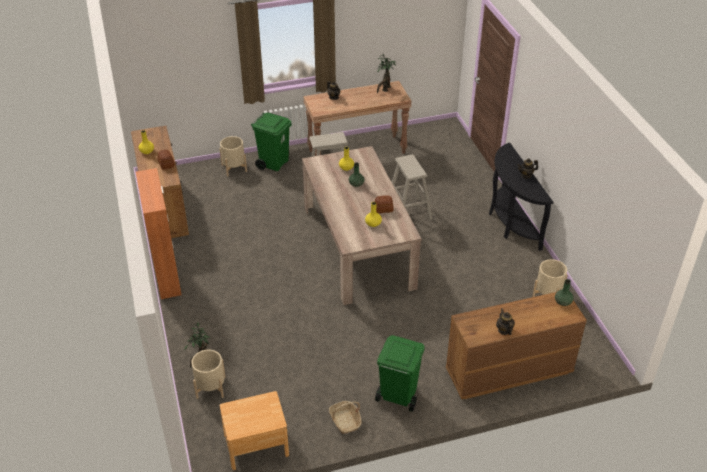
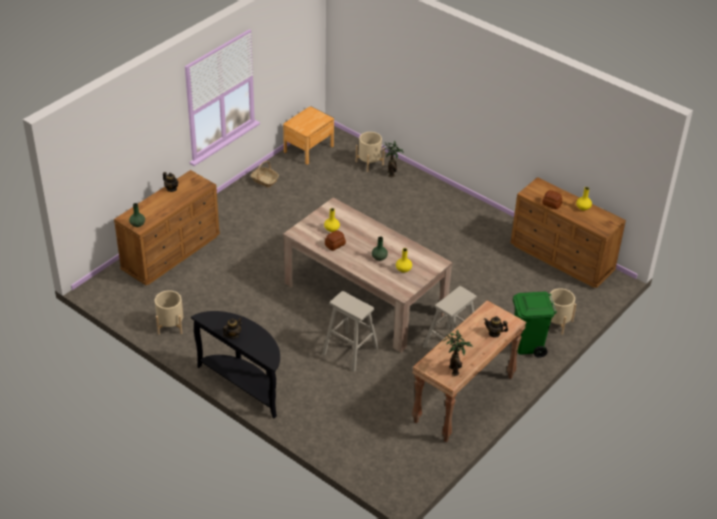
camera: 145 degrees right, 0 degrees up
(167, 275) = (487, 211): orange cabinet -> none
(398, 396) = (241, 206): green trash can -> none

